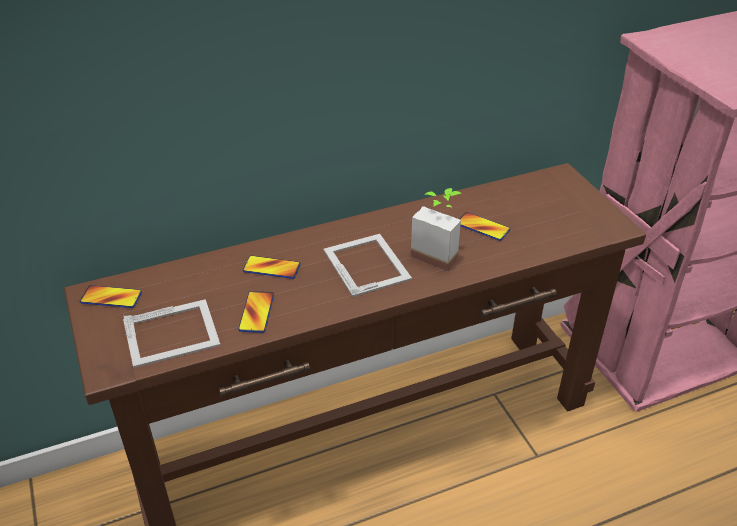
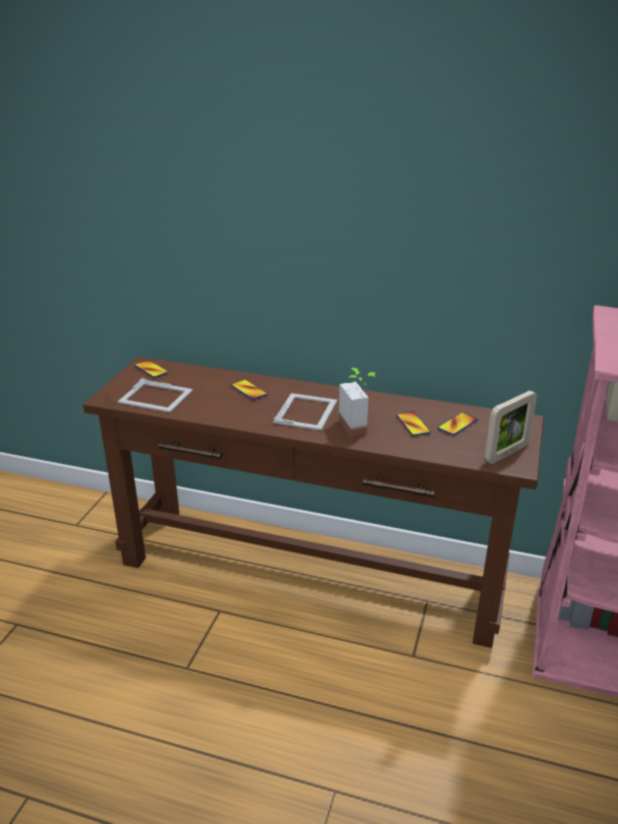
camera: 40 degrees right, 10 degrees down
(256, 312) = (209, 407): phone -> phone (457, 424)
(593, 218) = (506, 453): none -> picture frame

